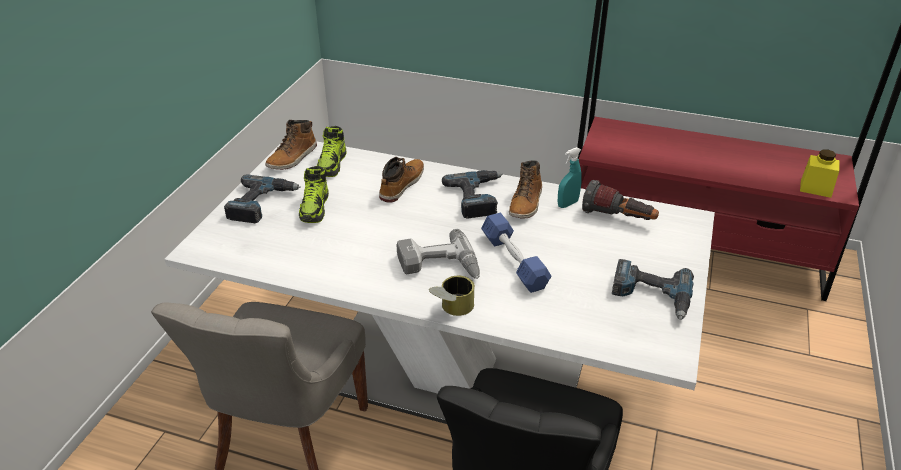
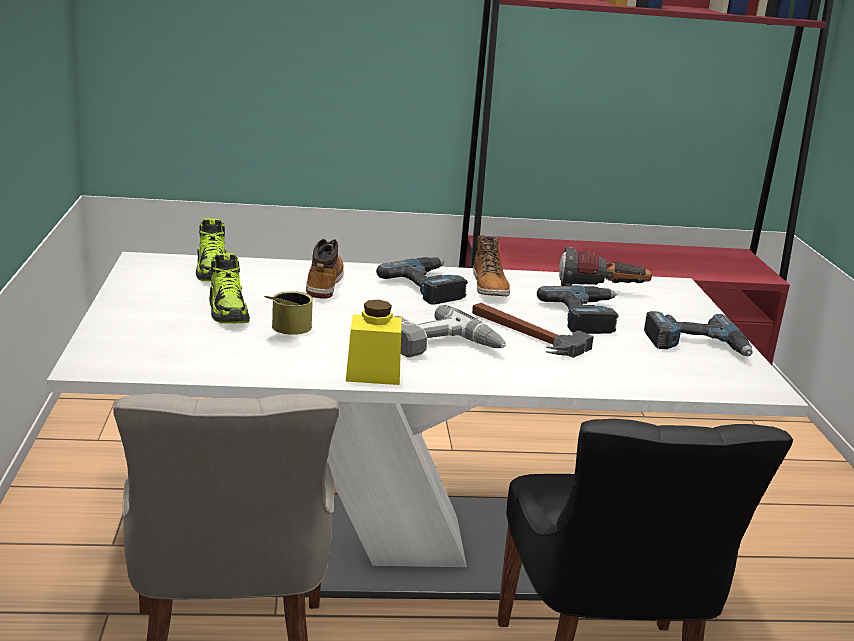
camera: 25 degrees left, 15 degrees down
(261, 204) = (147, 314): power drill -> power drill (586, 316)
(293, 158) = (151, 270): boot -> none
(451, 310) = (494, 381): can -> can (286, 331)
(514, 261) = (524, 334): blue dumbbell -> hammer
(567, 204) = (536, 284): turquoise spray bottle -> none
(815, 188) = (740, 275): yellow jar -> yellow jar (373, 374)

